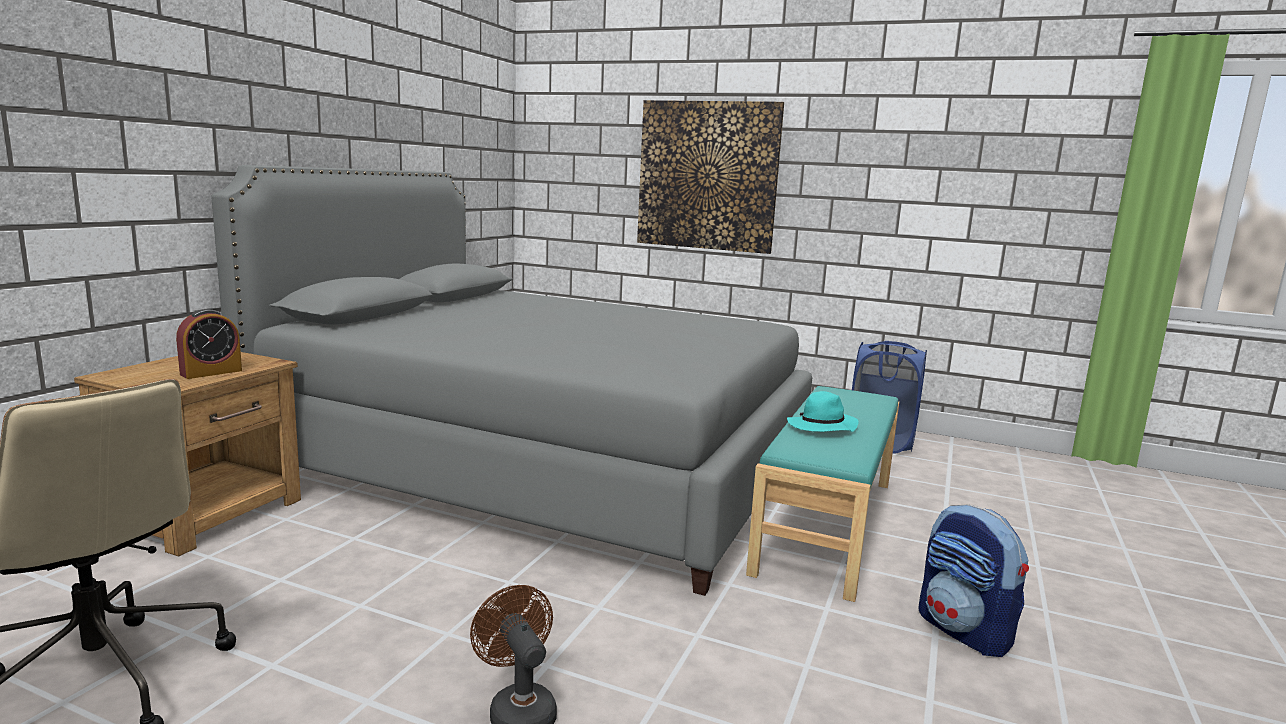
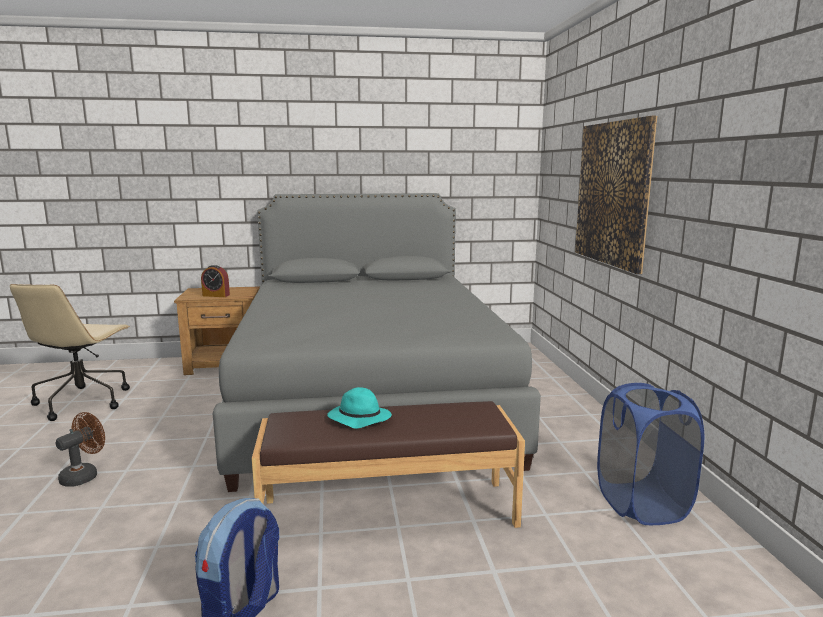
camera: 60 degrees right, 0 degrees up
(825, 524) = (388, 511): turquoise bench -> brown bench

